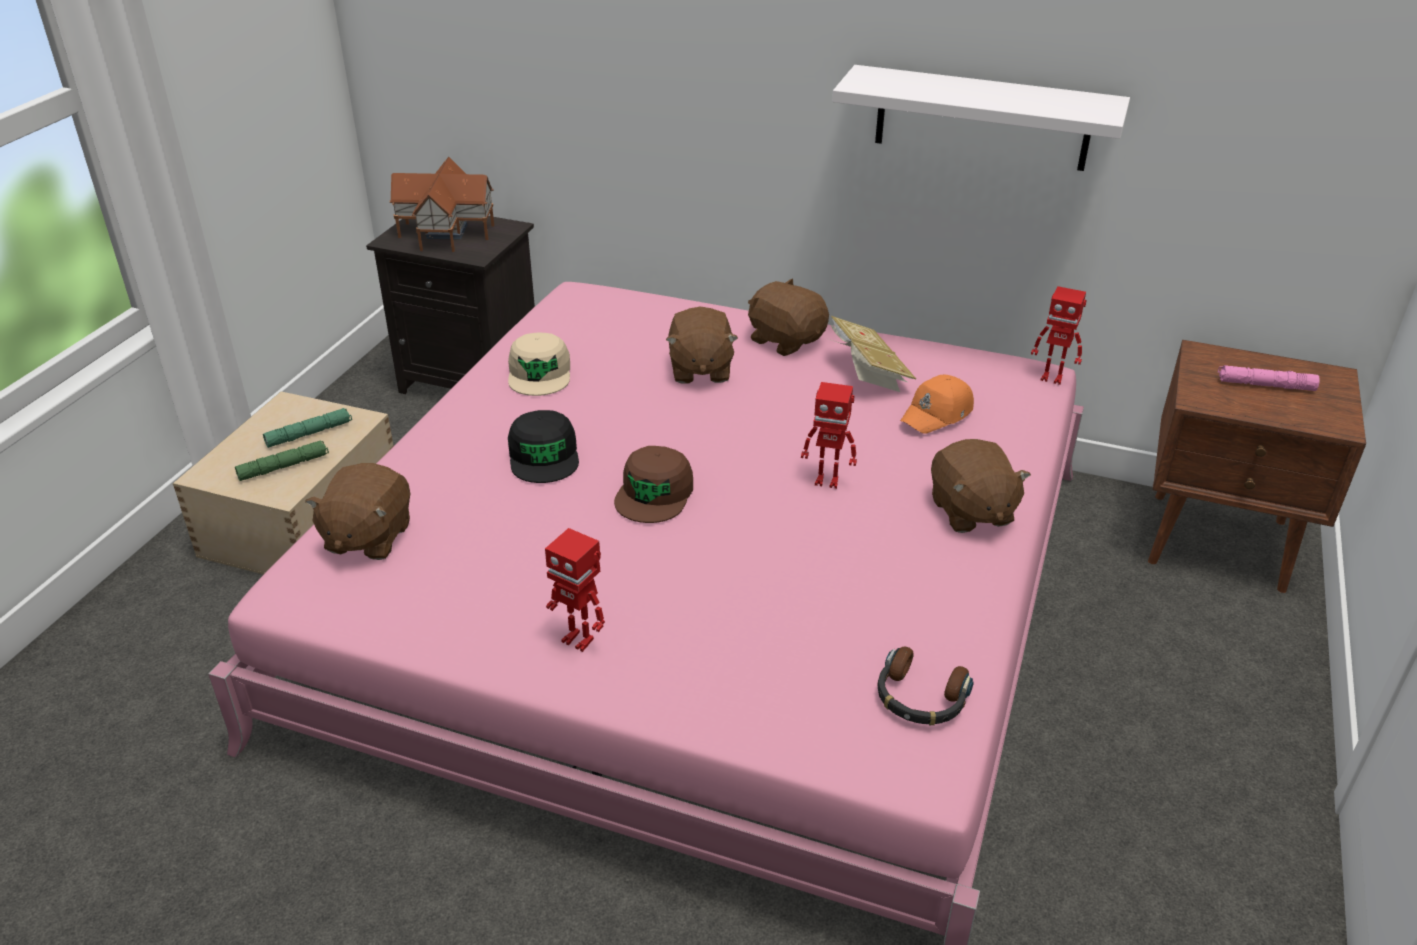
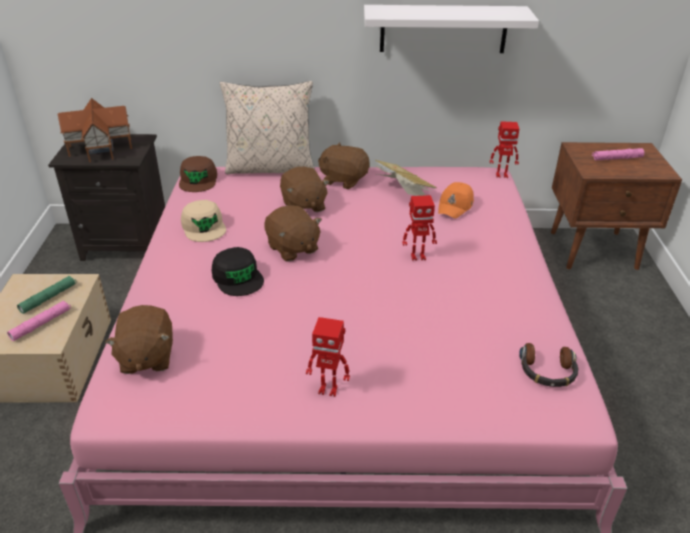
camera: 20 degrees left, 0 degrees up
(284, 467) = (41, 324): green flashlight -> pink flashlight
(655, 493) = (322, 286): brown cap -> brown cap (198, 180)
(686, 302) = (270, 168): none -> beige pillow
(970, 511) = (505, 257): brown plush toy -> brown plush toy (292, 248)

